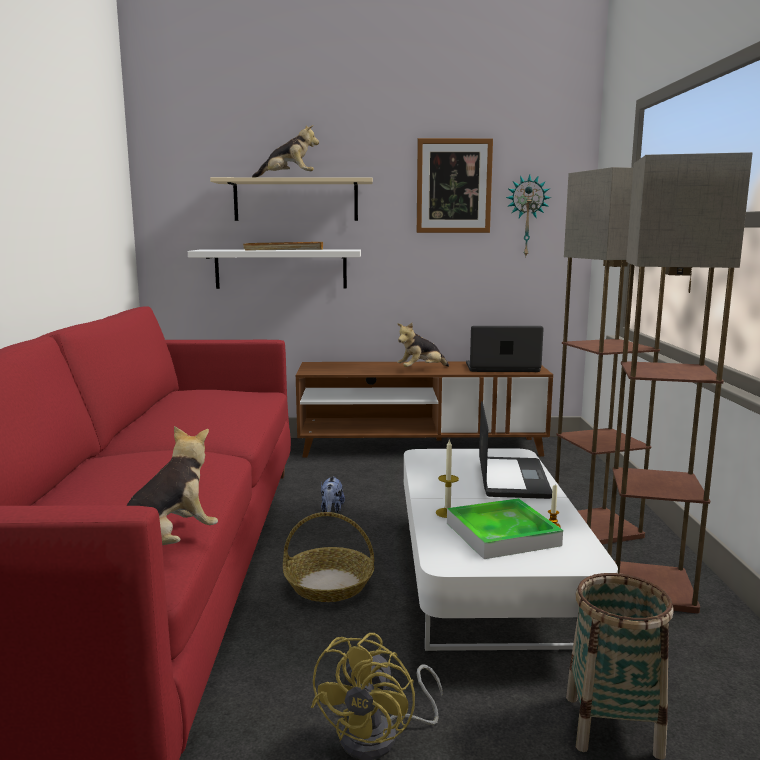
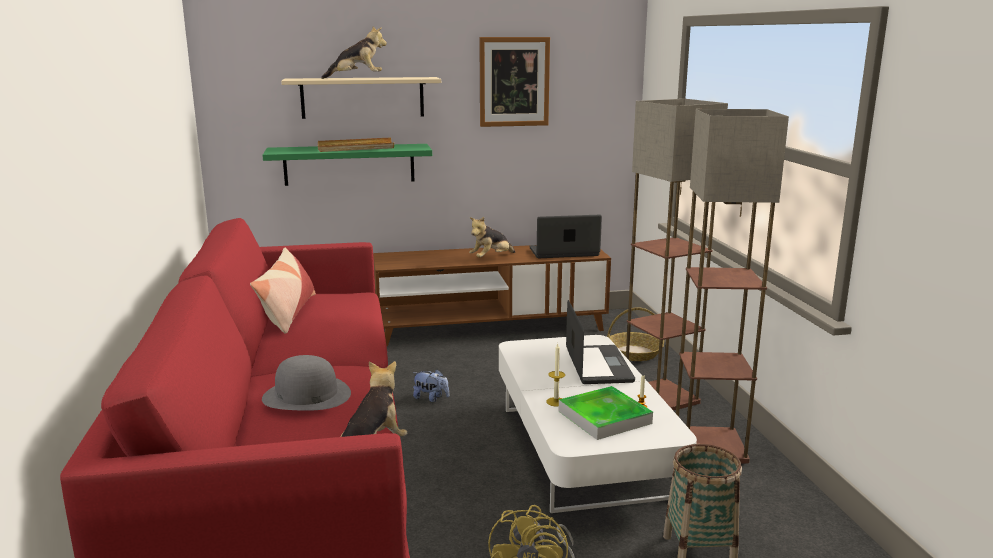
camera: 10 degrees left, 5 degrees up
(129, 474) = (306, 395): none -> grey hat
(175, 402) = (287, 313): none -> pillow
(281, 269) = (349, 164): white shelf -> green shelf
(328, 585) = (454, 467): basket -> basket (634, 353)
(331, 510) = (431, 398): plush toy -> plush toy turned 60 degrees counterclockwise
(526, 216) = (581, 109): wall clock -> none

